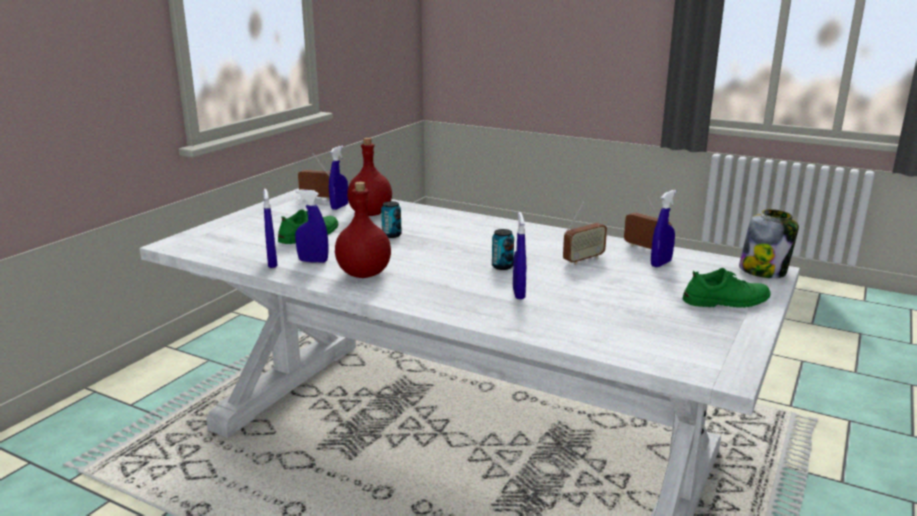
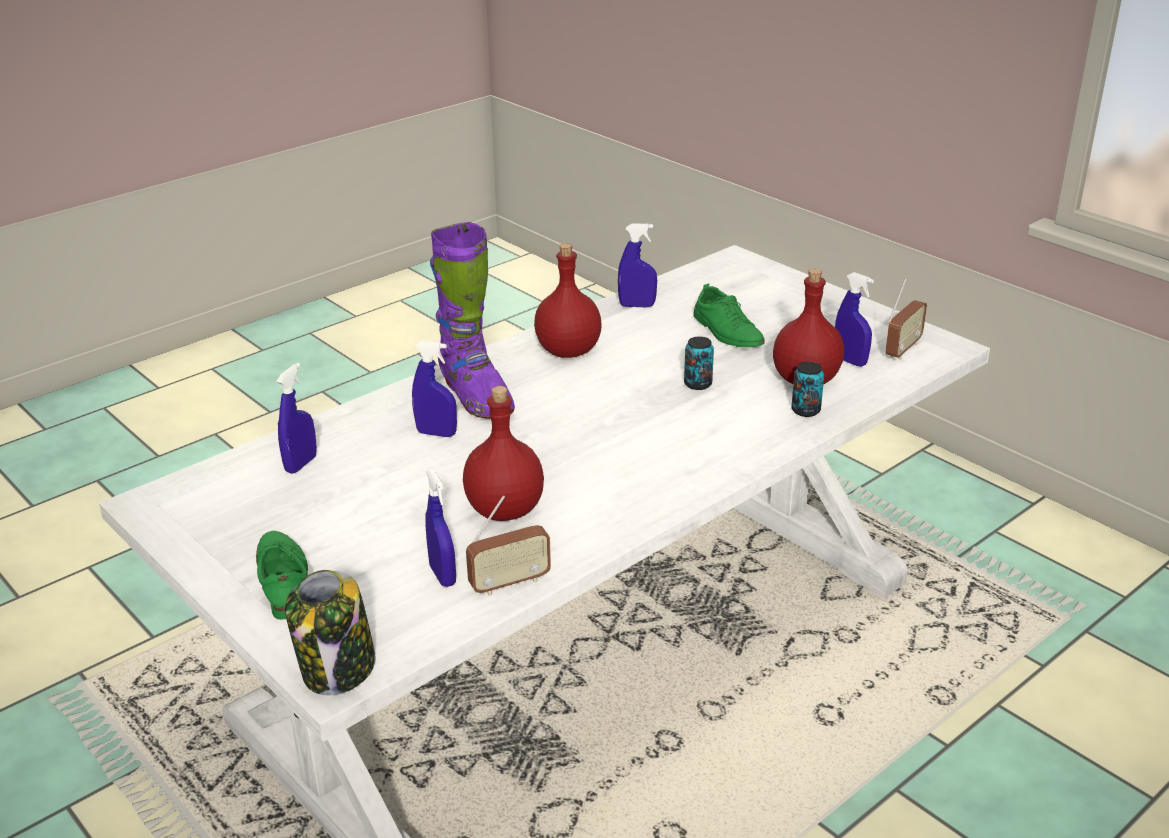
camera: 110 degrees right, 10 degrees up
(313, 261) = (629, 327): blue spray bottle -> blue spray bottle (301, 464)
(456, 291) = (475, 397): none -> purple boot
(502, 266) = (528, 441): can -> can (805, 410)
(583, 260) = (506, 510): radio -> red bottle
(726, 301) = (284, 581): green shoe -> green shoe turned 150 degrees clockwise

